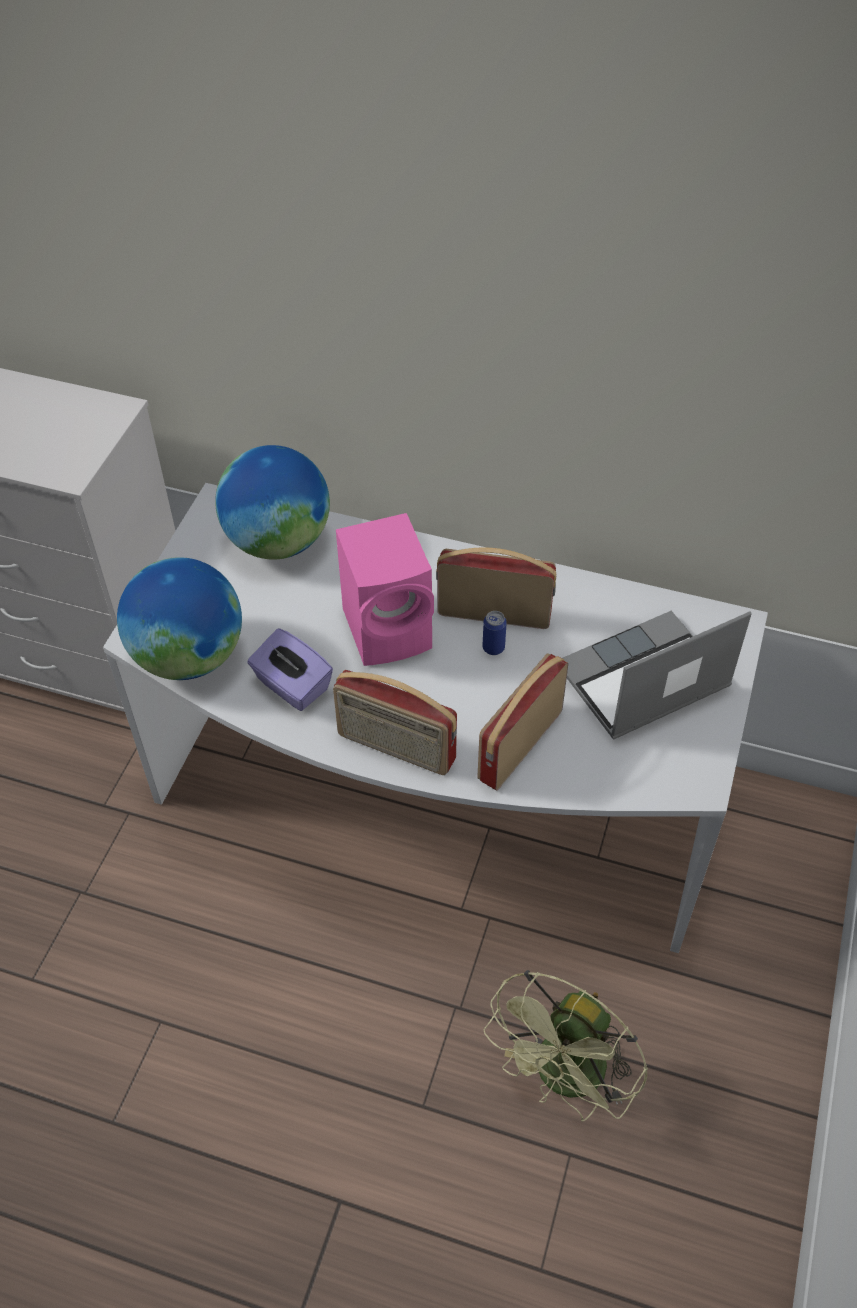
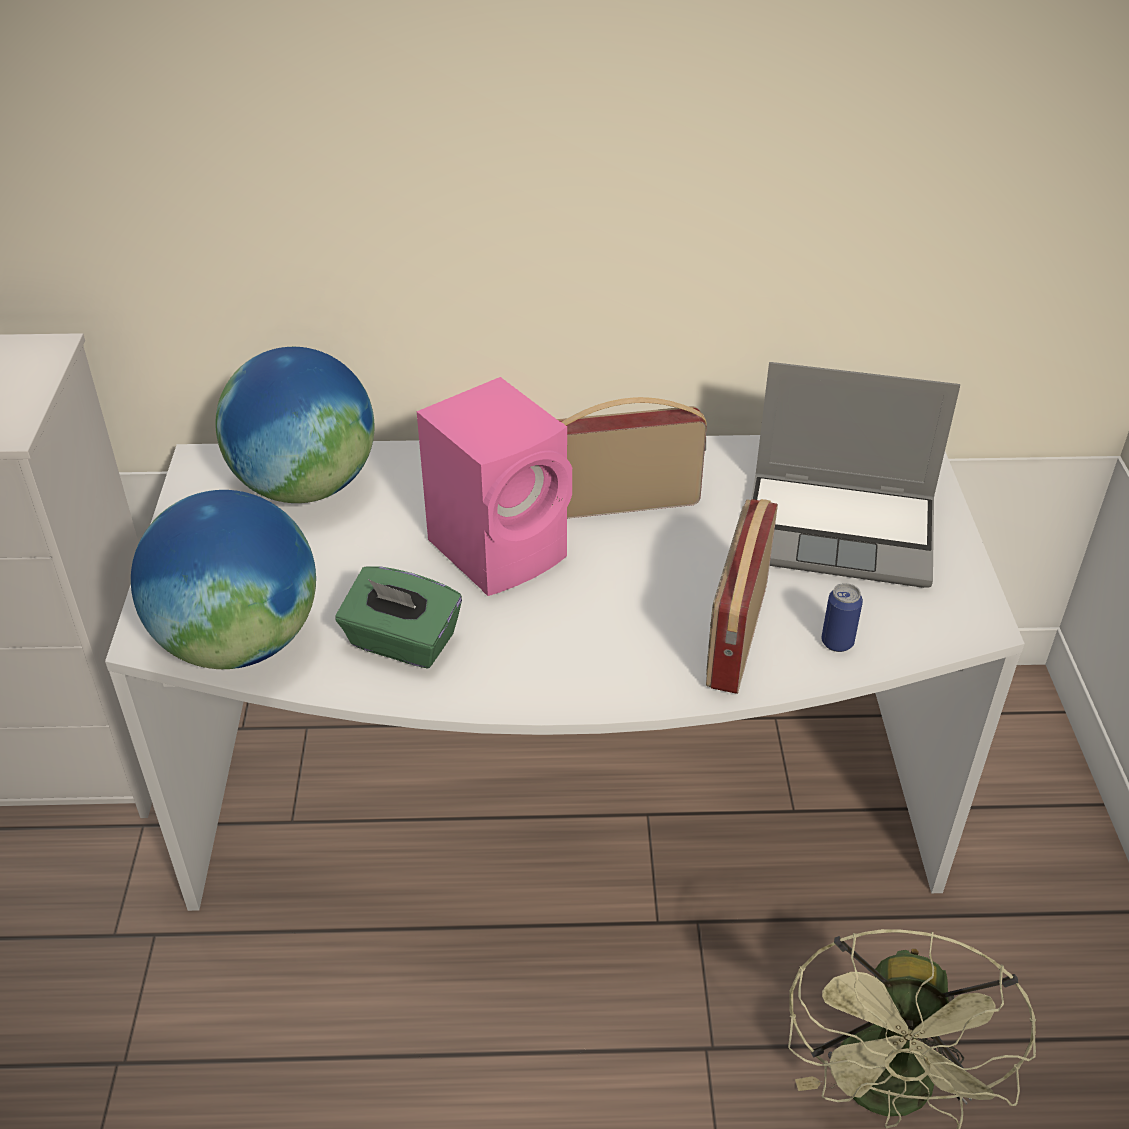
camera: 20 degrees left, 10 degrees down
(292, 686) = (401, 642): purple tissue box -> green tissue box
(395, 748) = (578, 680): radio -> none
(493, 648) = (643, 538): can -> can (837, 642)
(642, 680) = (841, 531): laptop -> laptop turned 120 degrees counterclockwise

